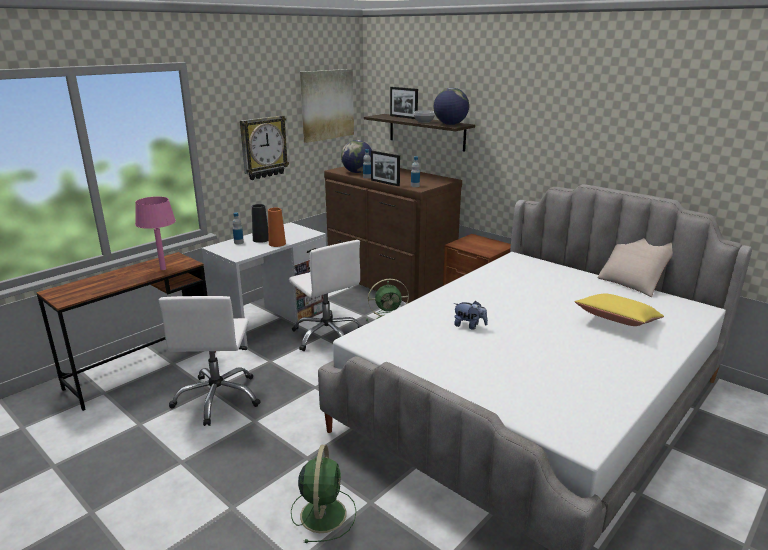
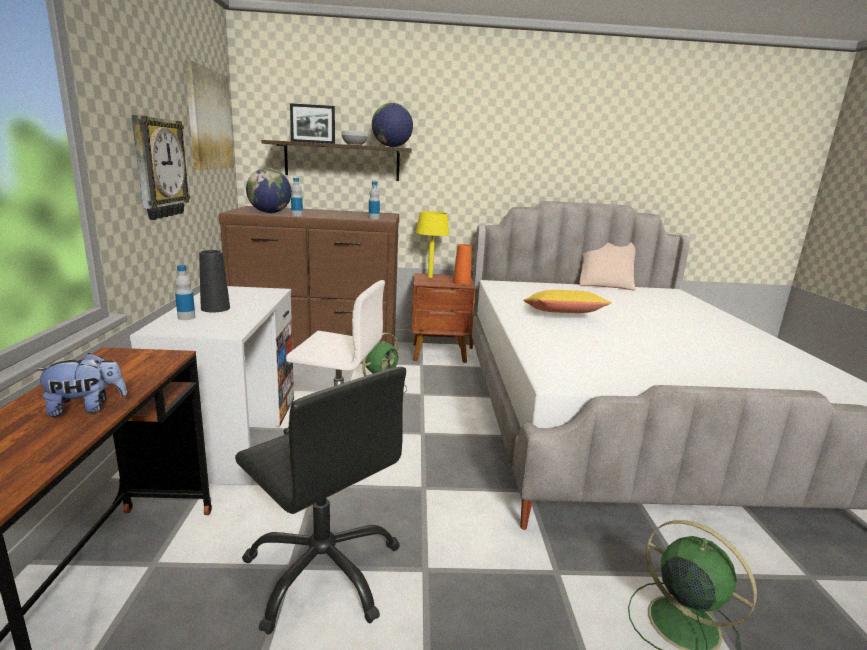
camera: 45 degrees left, 5 degrees down
(163, 269) = (132, 375): pink table lamp -> none
(218, 398) = (323, 571): white office chair -> black office chair
(277, 244) = (252, 308): orange vase -> orange vase (461, 282)
(385, 183) = (334, 218): picture frame -> none
(469, 326) = (600, 339): plush toy -> plush toy (86, 408)
(474, 240) = (429, 277): none -> yellow table lamp
(617, 321) = (661, 309): yellow pillow -> yellow pillow (563, 315)

